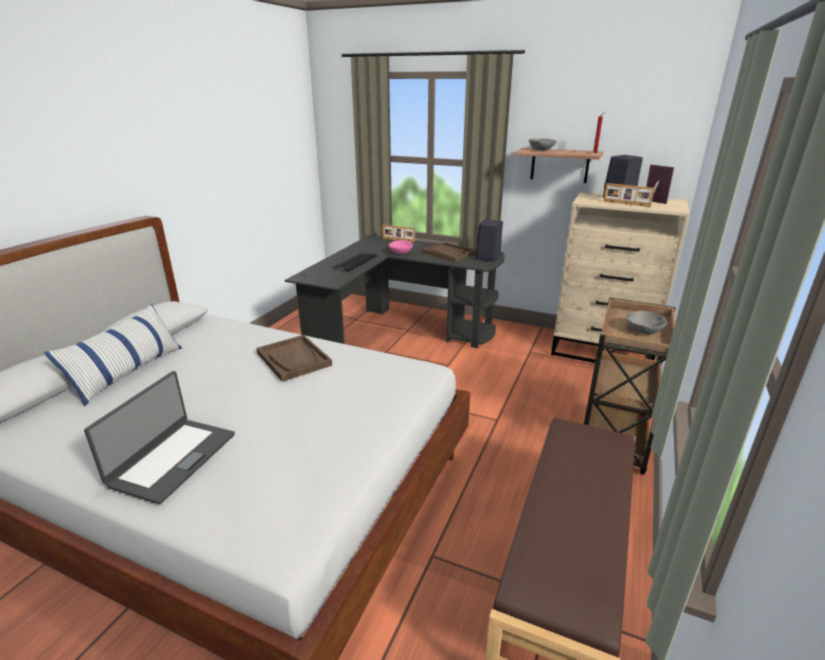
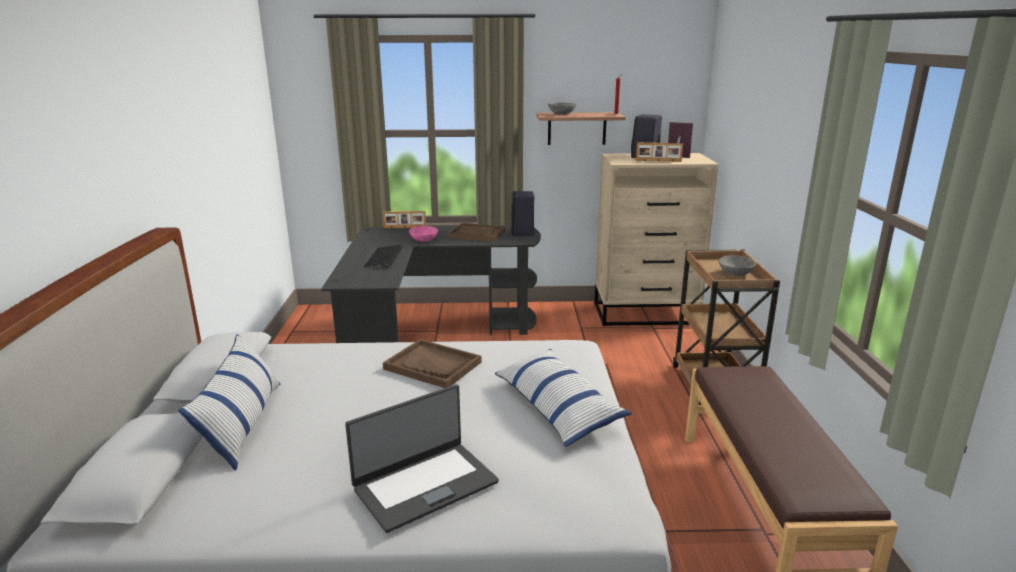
camera: 25 degrees left, 5 degrees down
(172, 459) = (425, 485): laptop -> laptop turned 60 degrees clockwise
(346, 422) = (557, 407): none -> pillow

